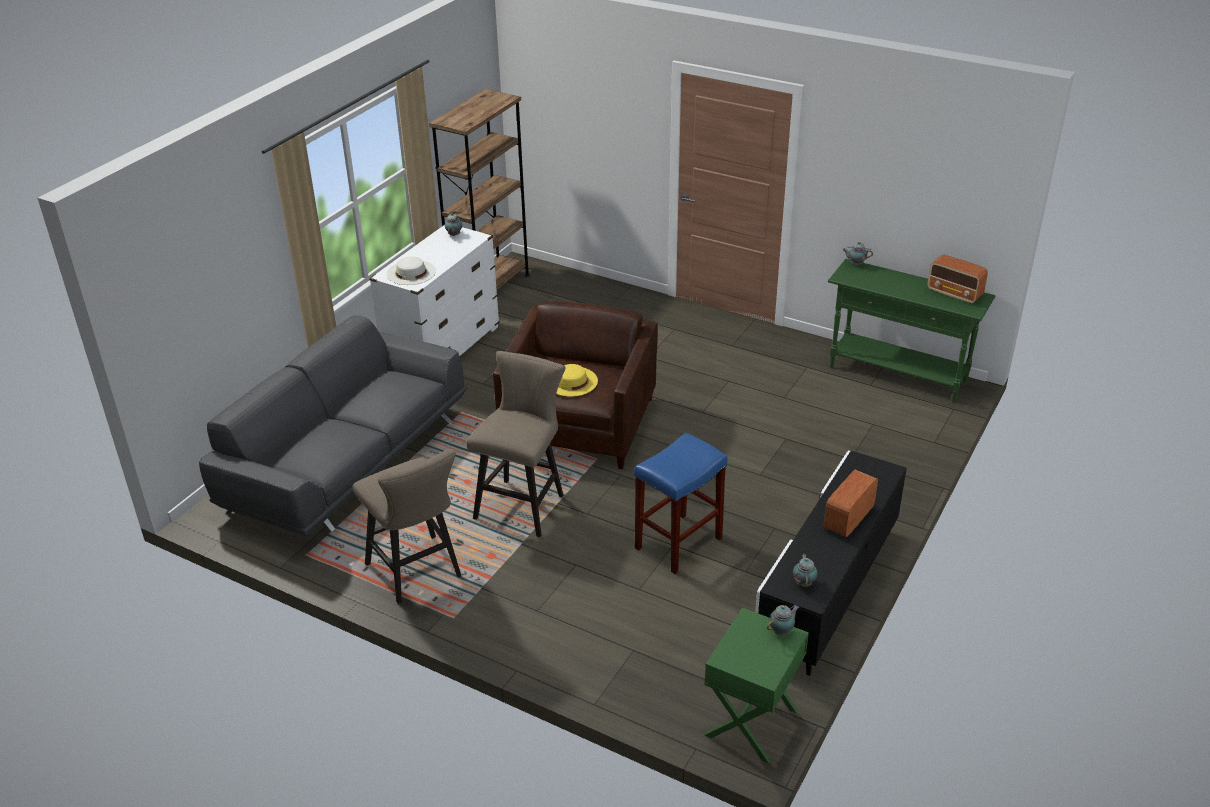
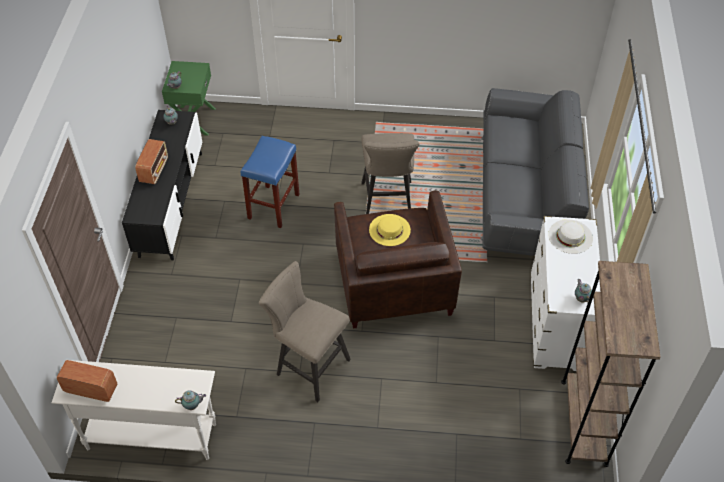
camera: 155 degrees right, 15 degrees up
(417, 573) = (415, 139): beige stool -> beige stool (308, 366)
(898, 374) = (151, 436): green console table -> white console table

